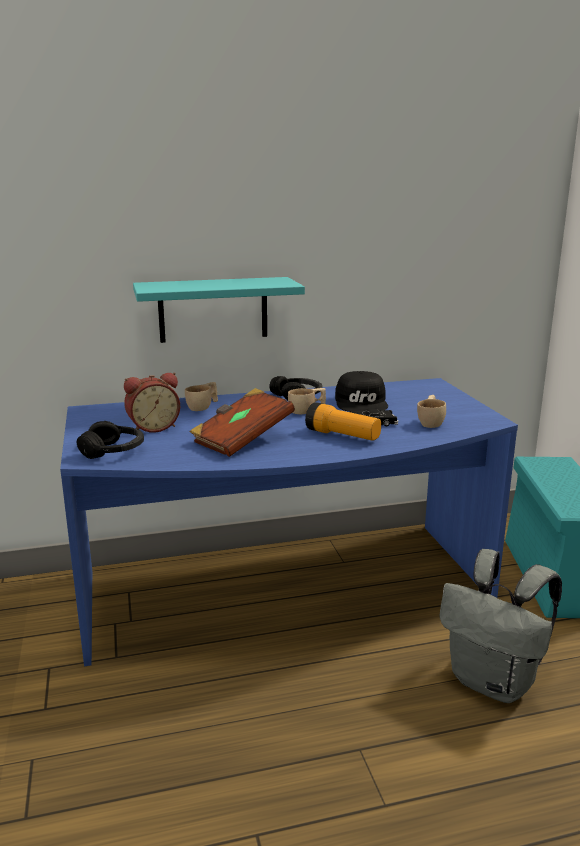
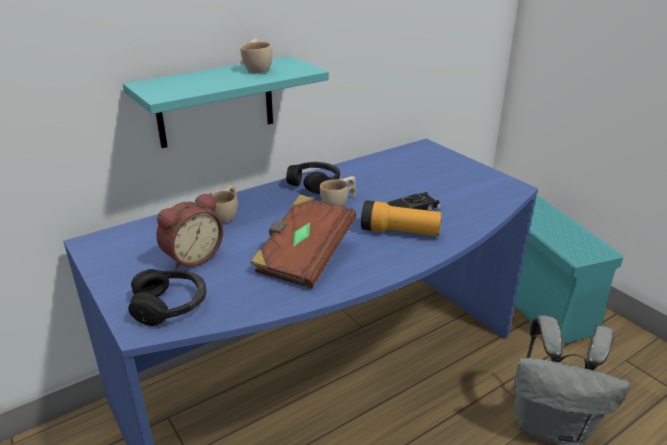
camera: 20 degrees left, 10 degrees up
(362, 402) = (382, 182): black cap -> none
(431, 422) = (465, 199): beige cup -> beige cup (258, 68)

